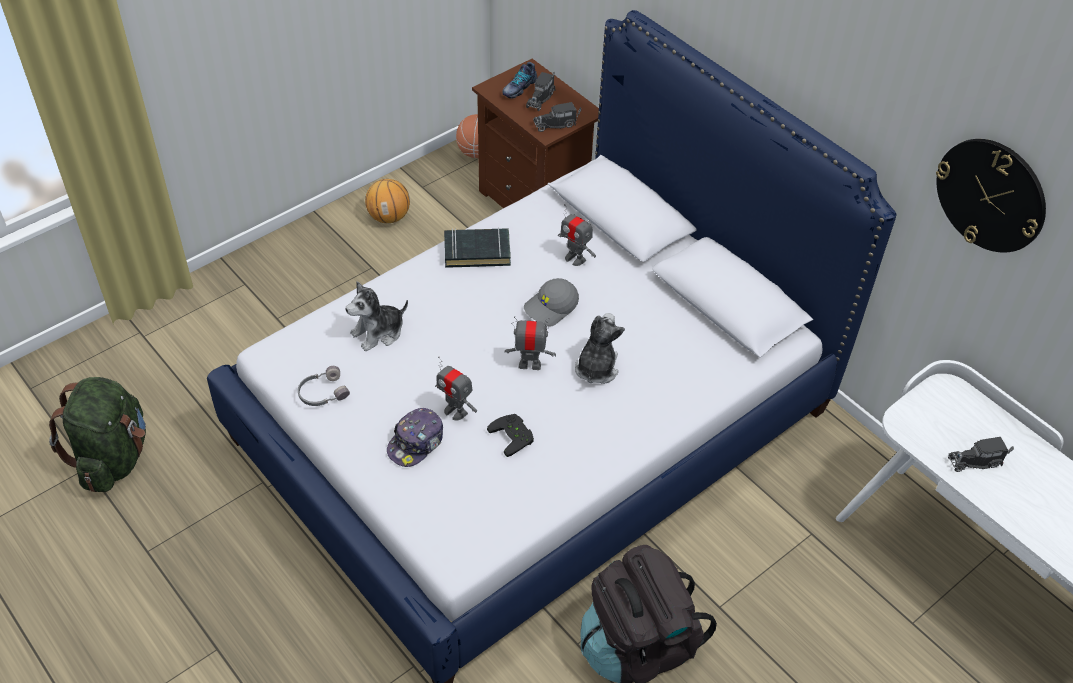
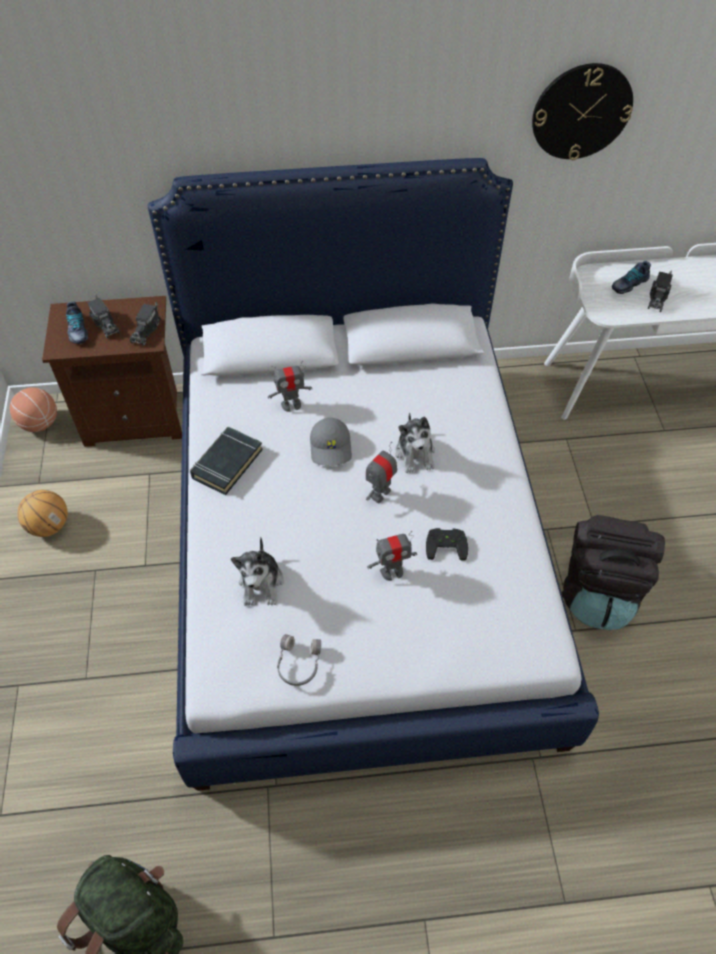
camera: 55 degrees left, 5 degrees up
(416, 443) = (407, 618): cap -> none
(596, 368) = (415, 453): plush toy -> plush toy turned 150 degrees counterclockwise
(971, 427) = (629, 284): none -> shoe

